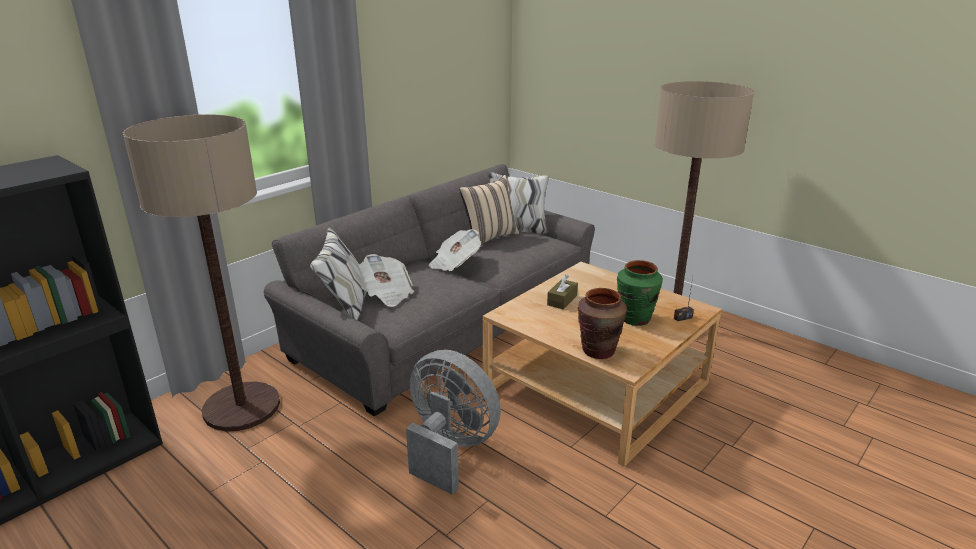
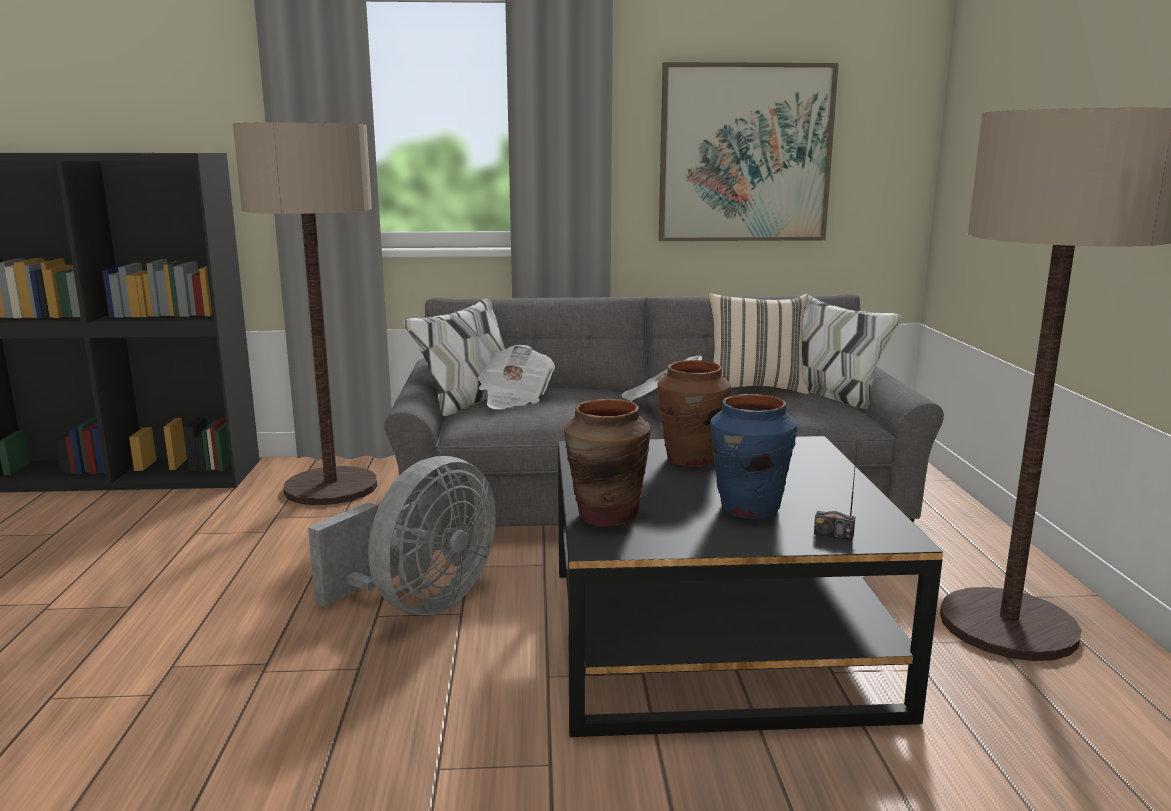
camera: 45 degrees right, 10 degrees down
(427, 84) = (745, 154): none -> picture
(449, 448) = (420, 603): grey fan -> grey fan turned 45 degrees clockwise
(562, 300) = (691, 459): brown tissue box -> brown vase
(596, 387) = (713, 637): beige coffee table -> black coffee table
(635, 319) = (749, 508): green vase -> blue vase

